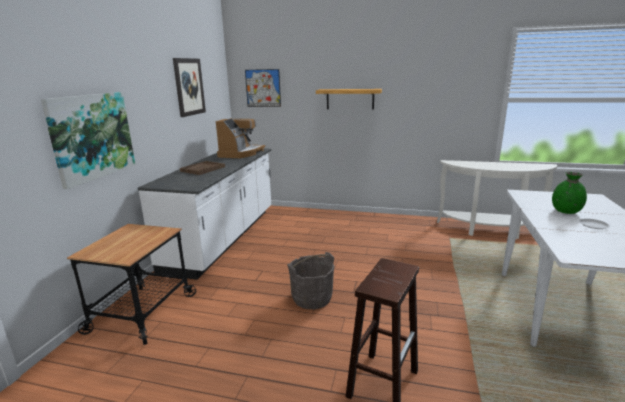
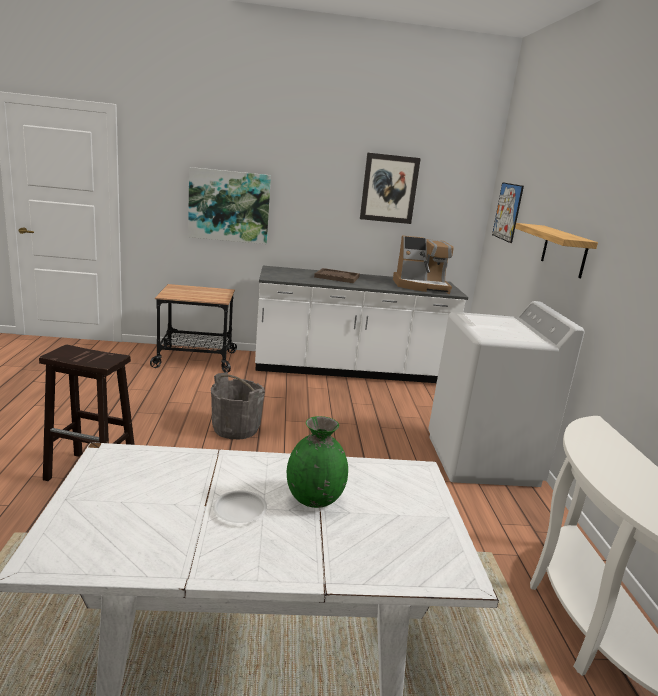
camera: 70 degrees right, 0 degrees up
(365, 222) = (482, 460): none -> white washing machine

